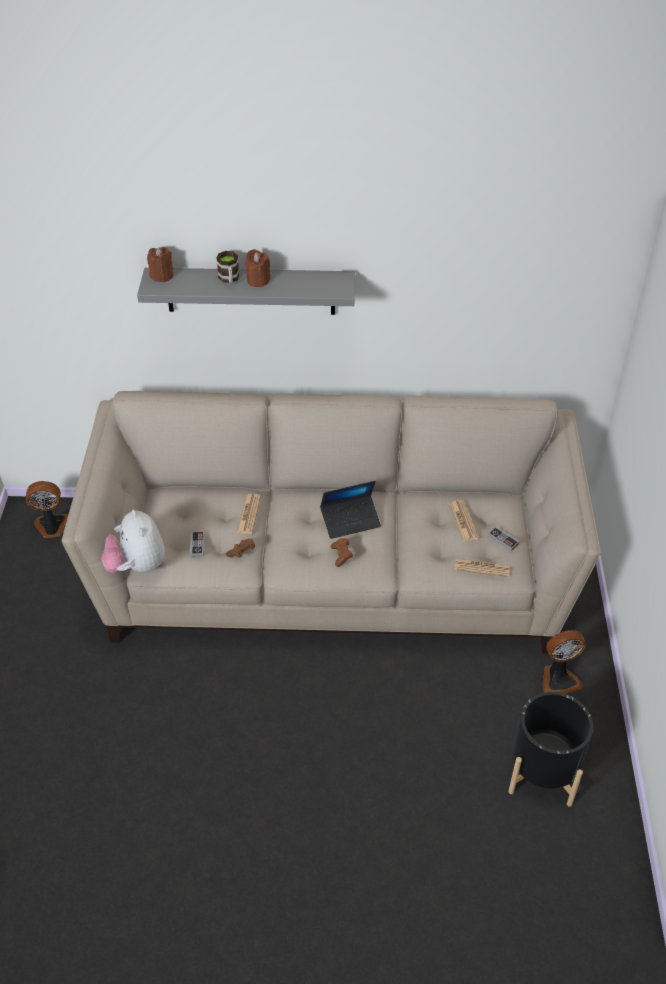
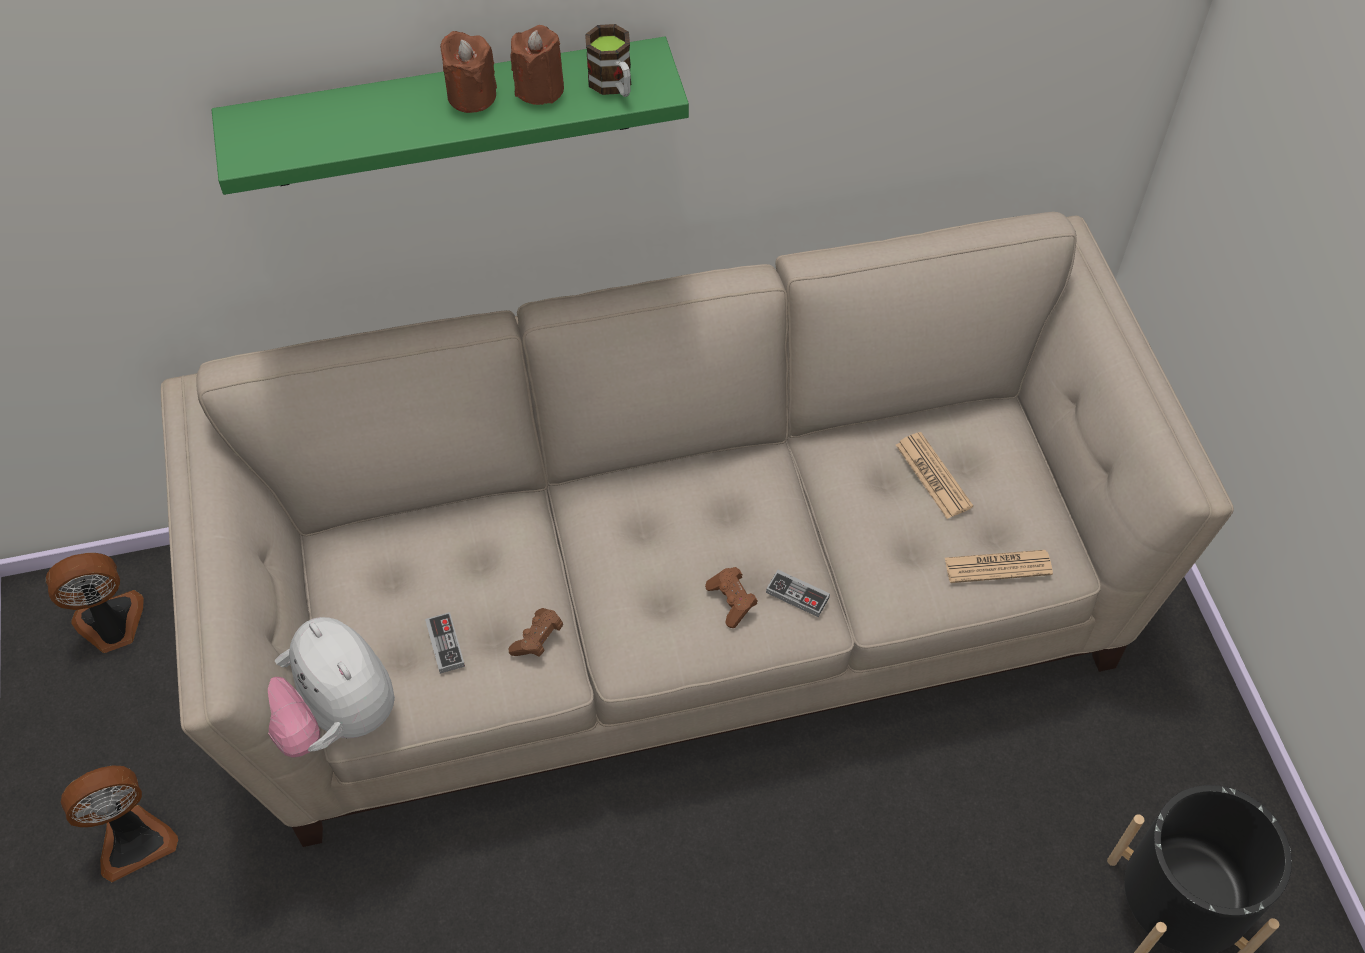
camera: 15 degrees left, 10 degrees up
(162, 276) = (258, 122): brown candle -> brown candle (540, 89)
(229, 279) = (409, 104): mug -> mug (614, 86)
(249, 514) = (525, 552): newspaper -> none
(250, 291) = (449, 114): grey shelf -> green shelf
(350, 521) = (724, 522): laptop -> none
(503, 540) = (1017, 498): game controller -> game controller (797, 595)
(558, 679) = (1143, 716): fan -> fan (133, 839)

